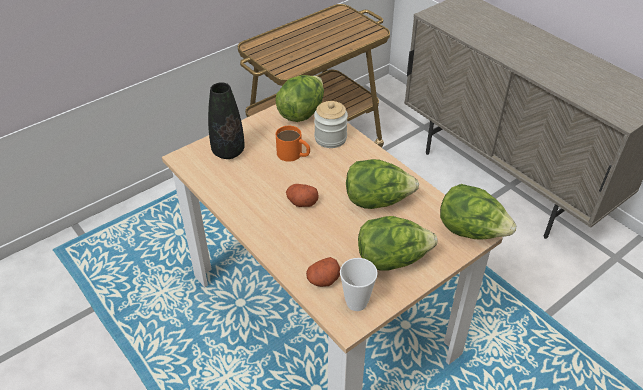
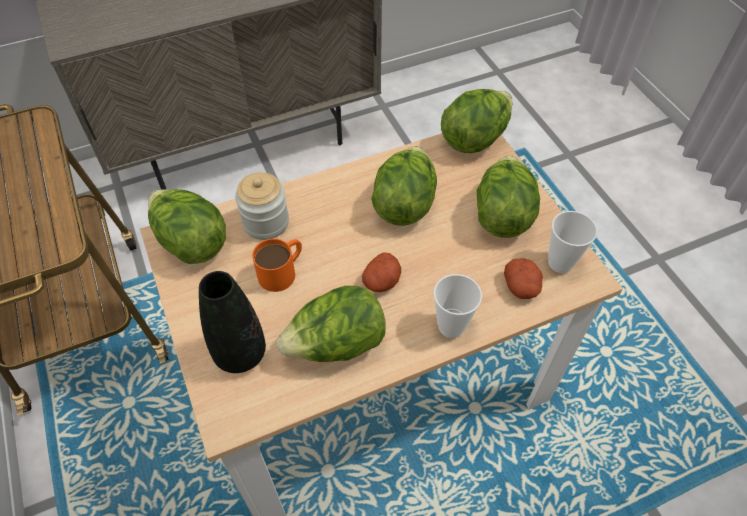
camera: 75 degrees left, 10 degrees up
(245, 190) = (336, 345): none -> lettuce
(275, 244) = (451, 326): none -> cup

